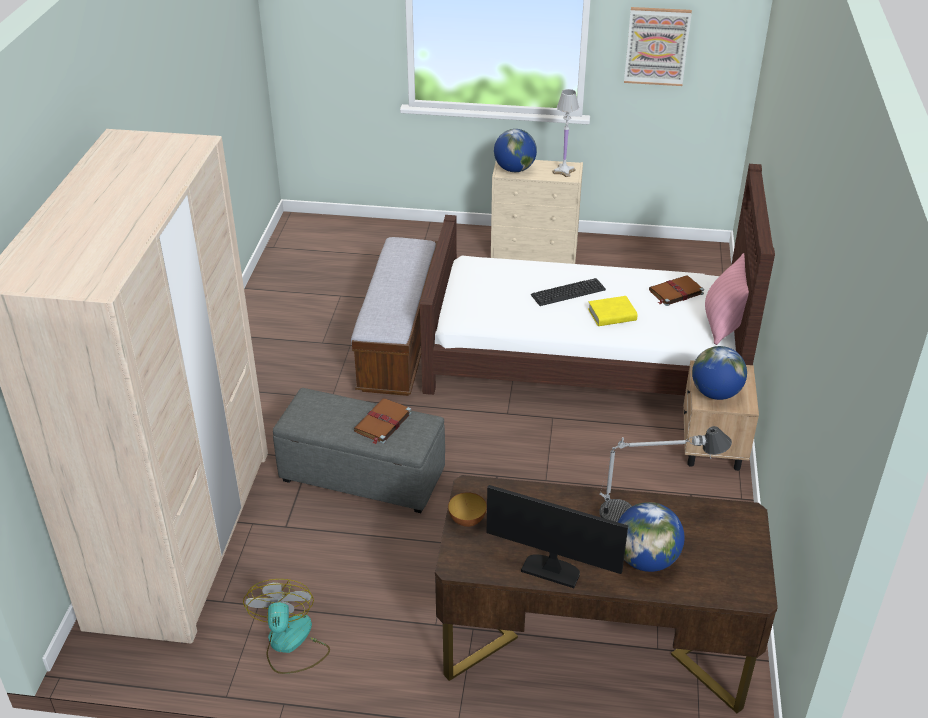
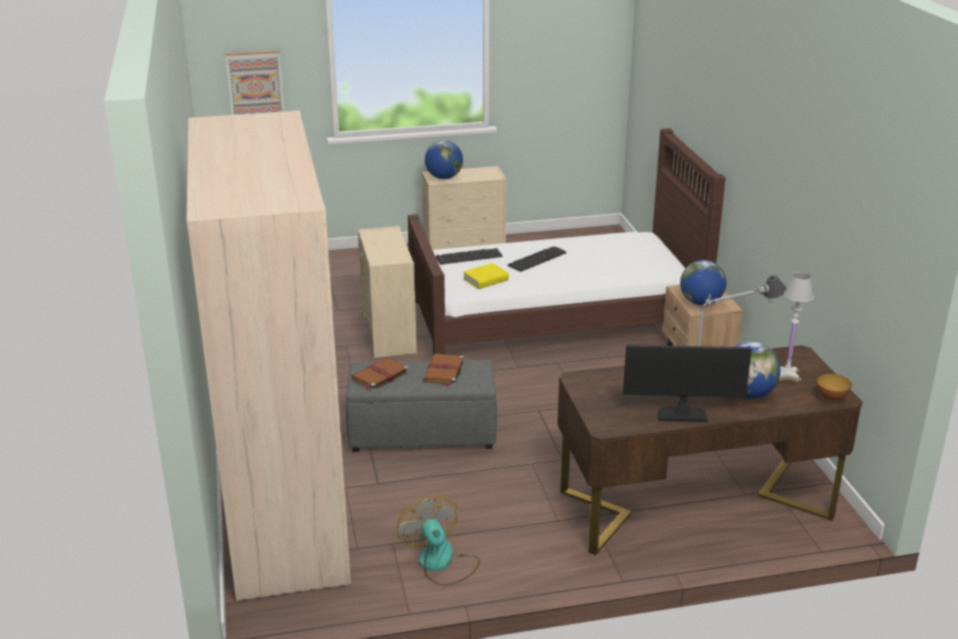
camera: 20 degrees left, 10 degrees down
(399, 341) = (389, 335): bench -> beige dresser
(467, 521) = (591, 399): bowl -> bowl (831, 398)
(497, 274) = (469, 257): none -> keyboard
(563, 171) = (486, 173): white table lamp -> white table lamp (787, 375)
(612, 315) = (583, 268): yellow book -> yellow book (485, 280)
(657, 46) = (547, 56): picture -> picture (255, 86)
(675, 292) = (622, 246): brown book -> brown book (379, 376)
(724, 325) = (674, 260): pink pillow -> none

